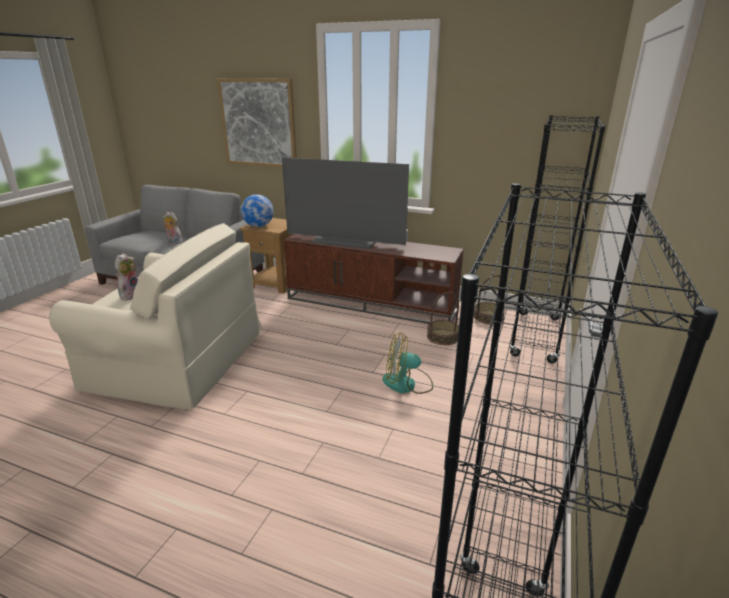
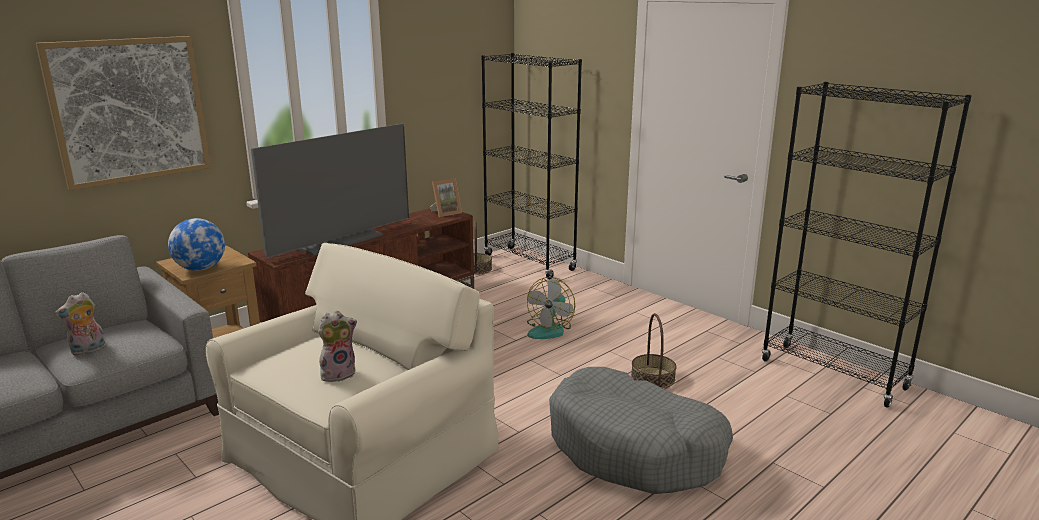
camera: 65 degrees left, 5 degrees down
(130, 295) = (338, 373): plush toy -> plush toy turned 105 degrees clockwise
(215, 487) = (635, 448): none -> grey dog bed
(442, 337) = (488, 295): basket -> basket (652, 377)
(445, 254) = (445, 213): none -> picture frame

